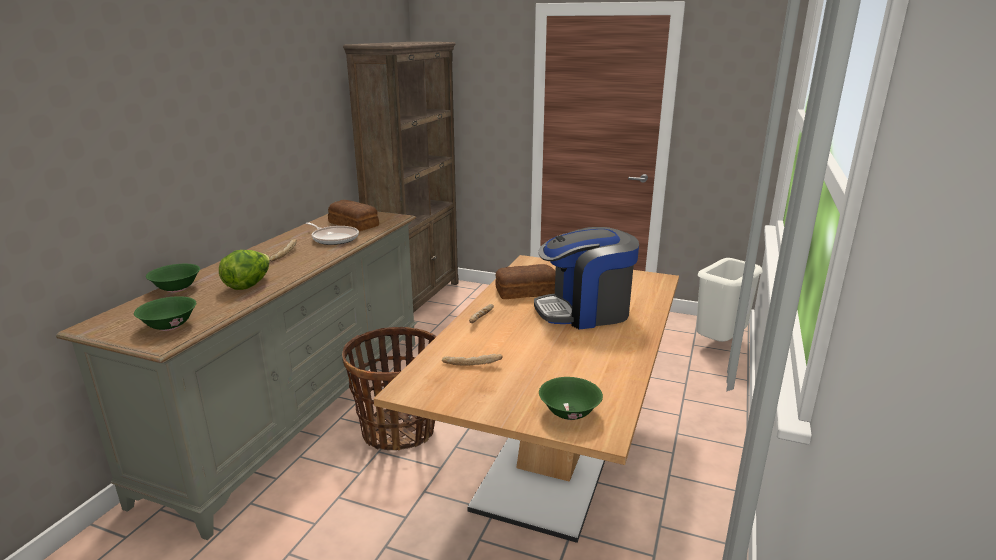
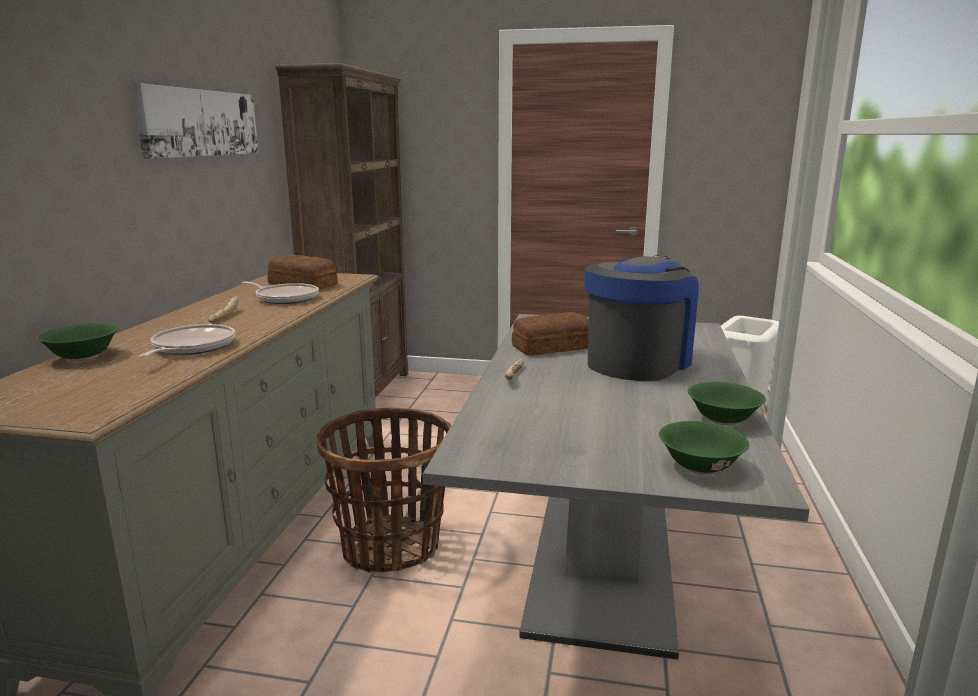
camera: 10 degrees left, 5 degrees down
(170, 326) = (91, 397): green bowl -> green bowl (723, 419)
(249, 285) = (191, 347): lettuce -> frying pan
(276, 103) = (200, 123): none -> picture
(472, 364) = (534, 424): bread -> none
(551, 461) = (602, 563): brown dining table -> grey dining table
(585, 311) = (638, 362): coffee machine -> coffee machine turned 150 degrees clockwise

